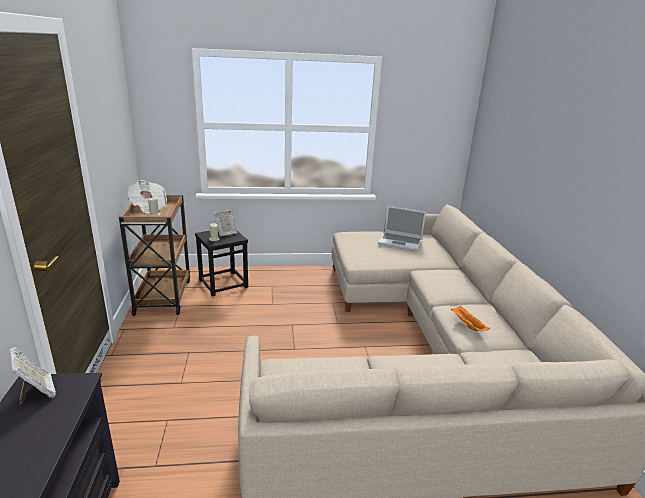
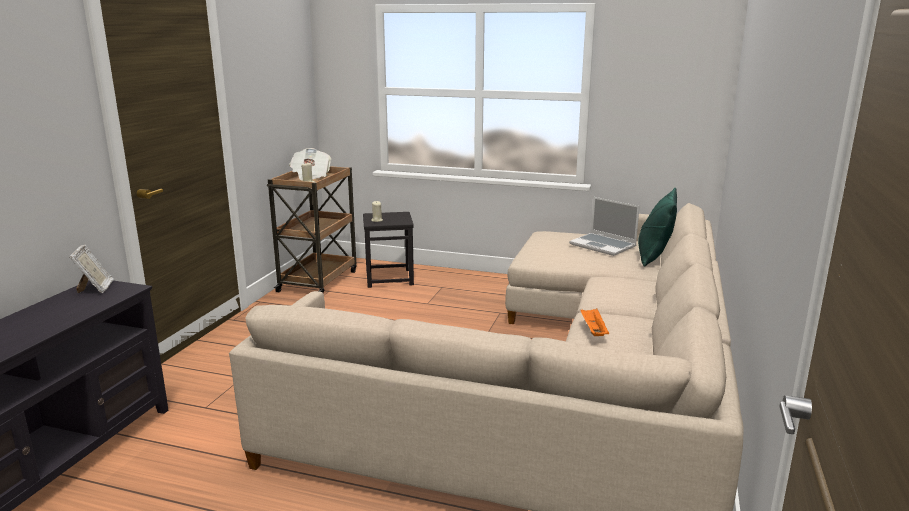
camera: 25 degrees right, 5 degrees down
(226, 233) = (395, 216): picture frame -> none
(439, 248) = (654, 257): none -> green pillow

